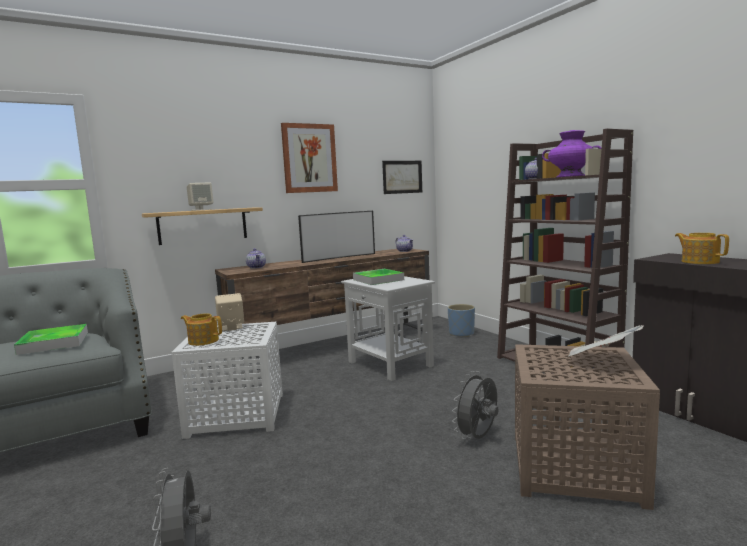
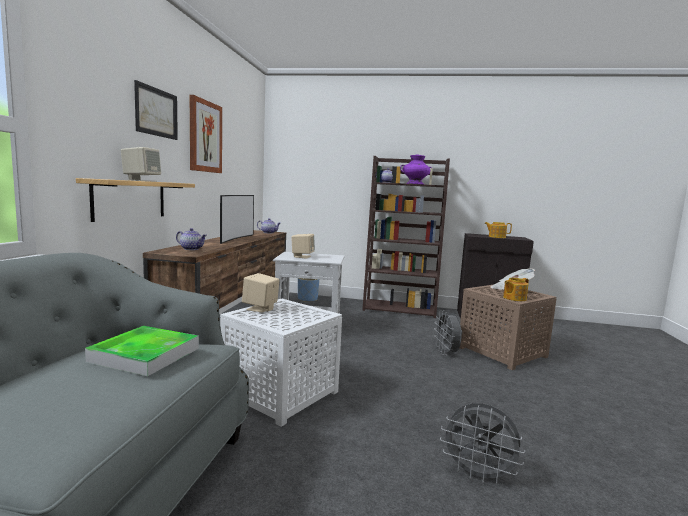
camera: 50 degrees left, 0 degrees up
(203, 341) = (279, 322): teapot -> teapot (514, 298)
(378, 280) = (302, 256): tray -> beige speaker
(402, 177) = (250, 166): picture -> picture (156, 112)

